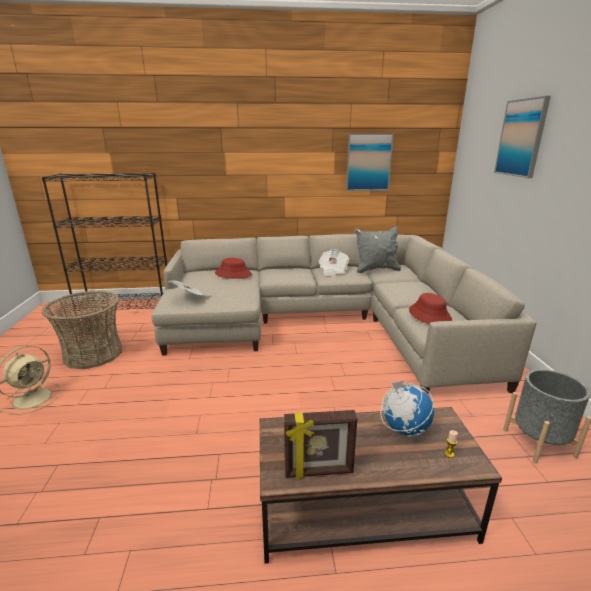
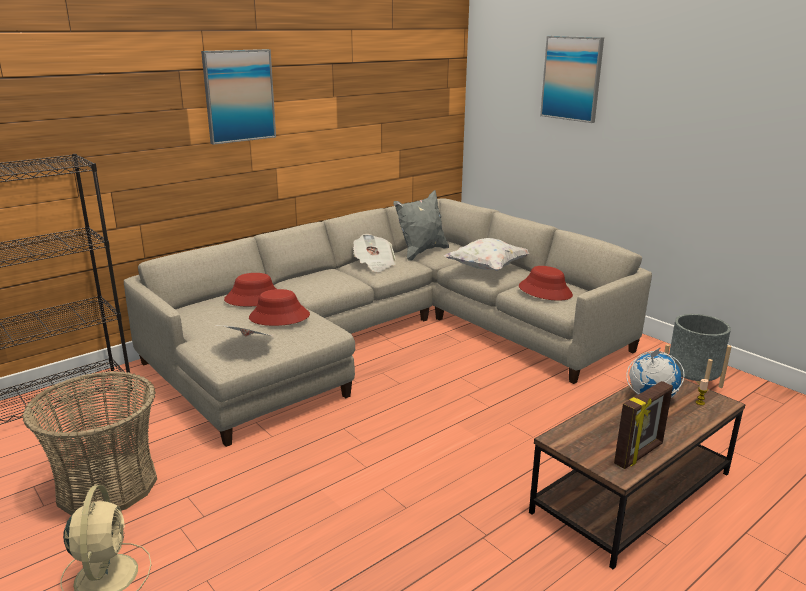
camera: 35 degrees left, 0 degrees up
(229, 287) = (279, 317): none -> red hat
(368, 162) = (377, 108): picture -> picture (239, 96)
(407, 289) = (487, 268): none -> white pillow

